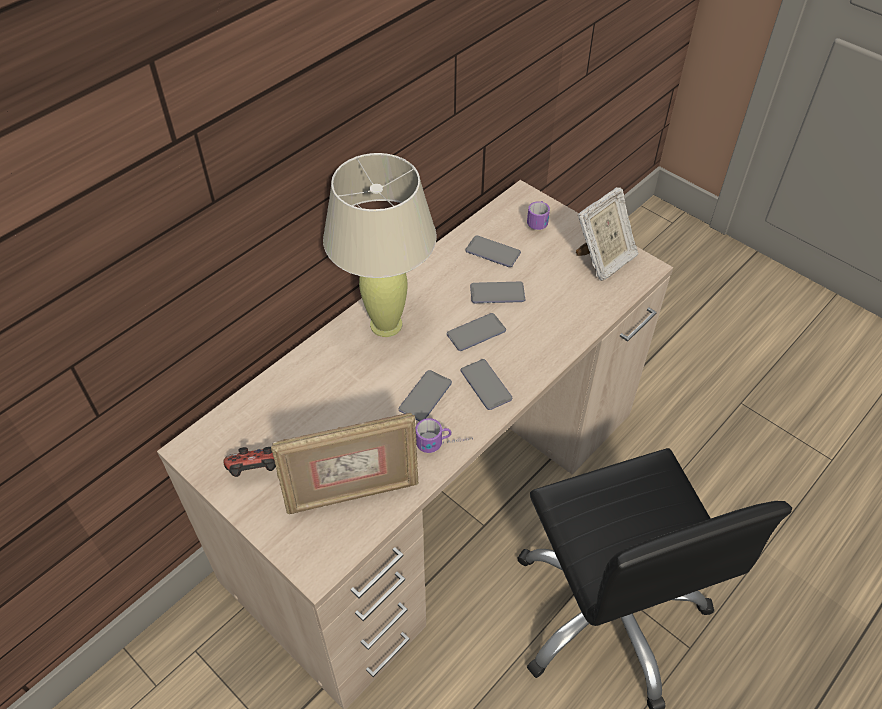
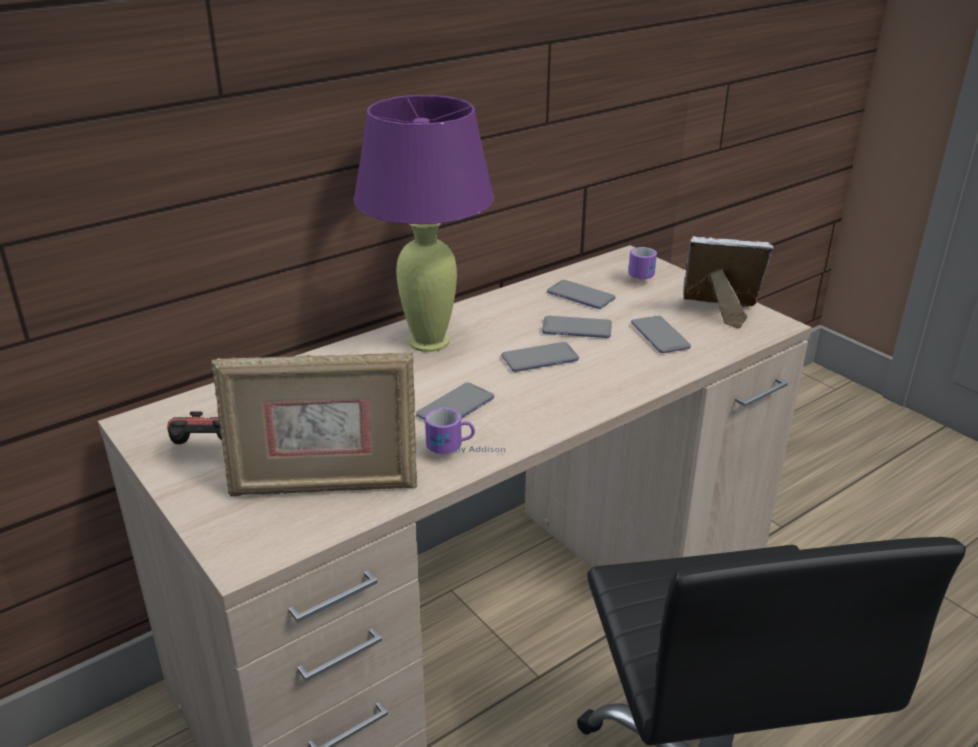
camera: 10 degrees right, 20 degrees down
(386, 325) = (428, 342): beige table lamp -> purple table lamp
(486, 385) = (538, 405): phone -> phone (660, 336)
(603, 260) = (719, 313): picture frame -> picture frame turned 135 degrees counterclockwise

